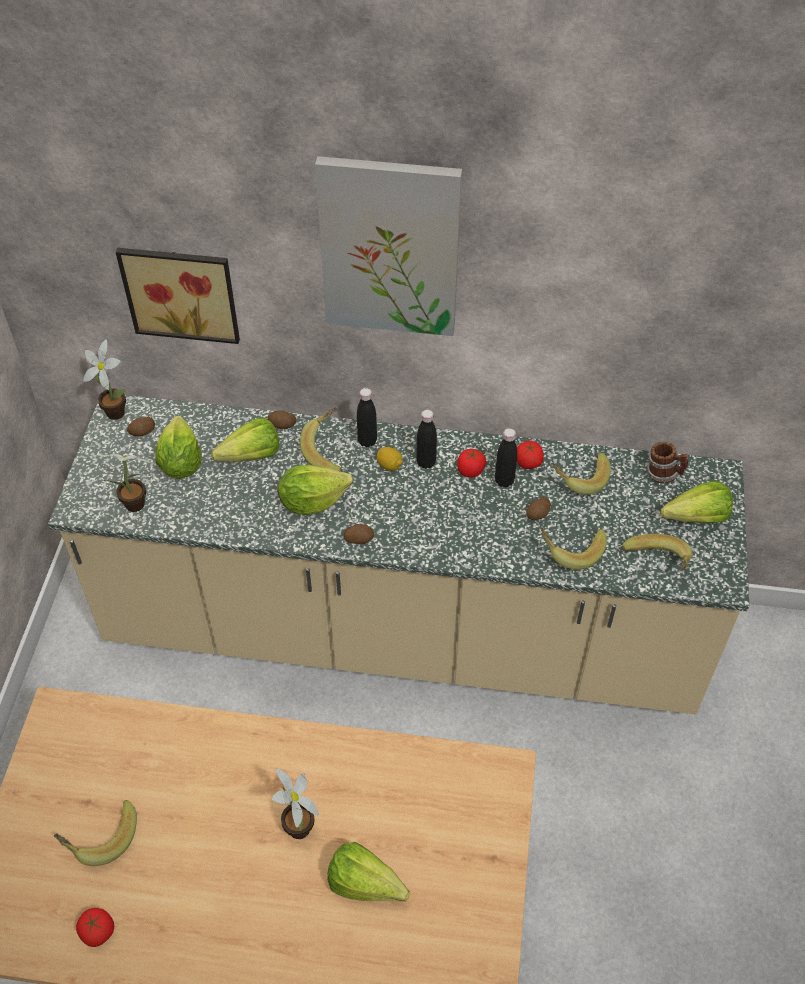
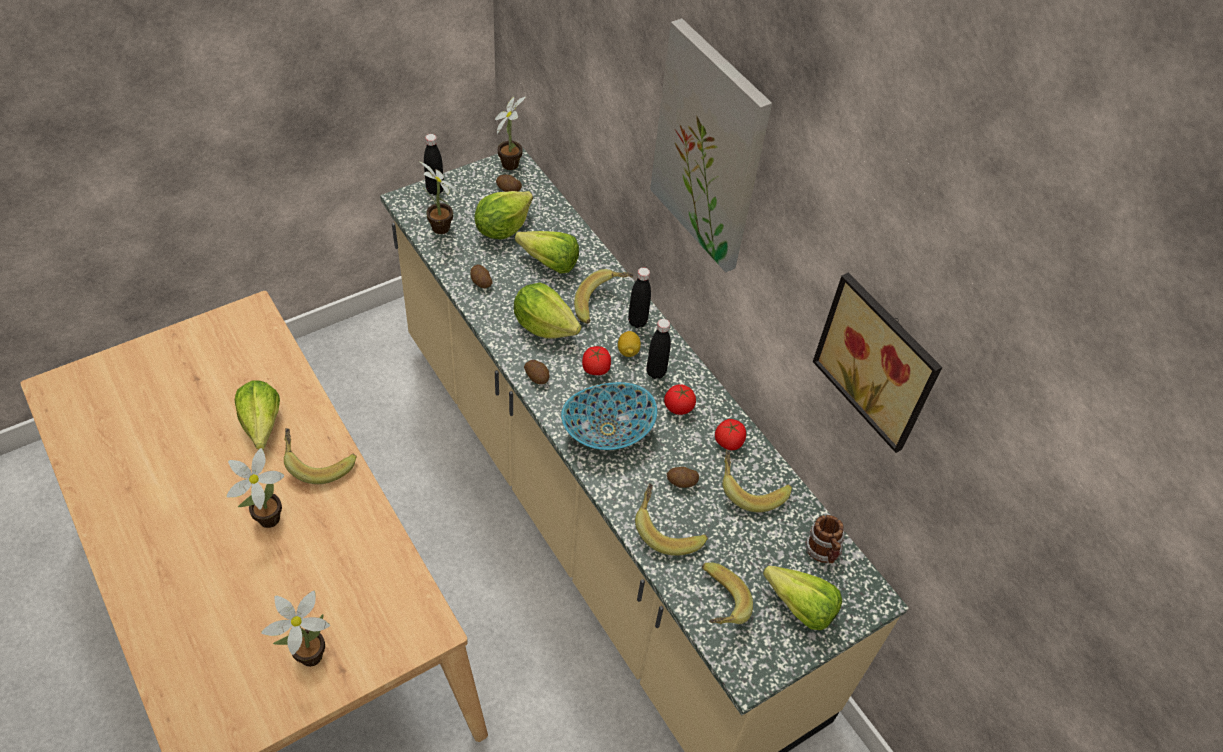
camera: 45 degrees right, 0 degrees up
(98, 931) = (101, 453): tomato -> tomato (595, 368)
(100, 837) = (174, 404): banana -> banana (318, 462)
(181, 291) = (582, 90): picture -> picture (880, 360)
(282, 425) = (597, 261): potato -> potato (480, 282)
(370, 888) = (252, 599): lettuce -> lettuce (260, 430)
(450, 527) = (607, 429): none -> bowl
(460, 877) = (306, 657): none -> potted plant
(504, 481) = (692, 437): black bottle -> black bottle (435, 190)

